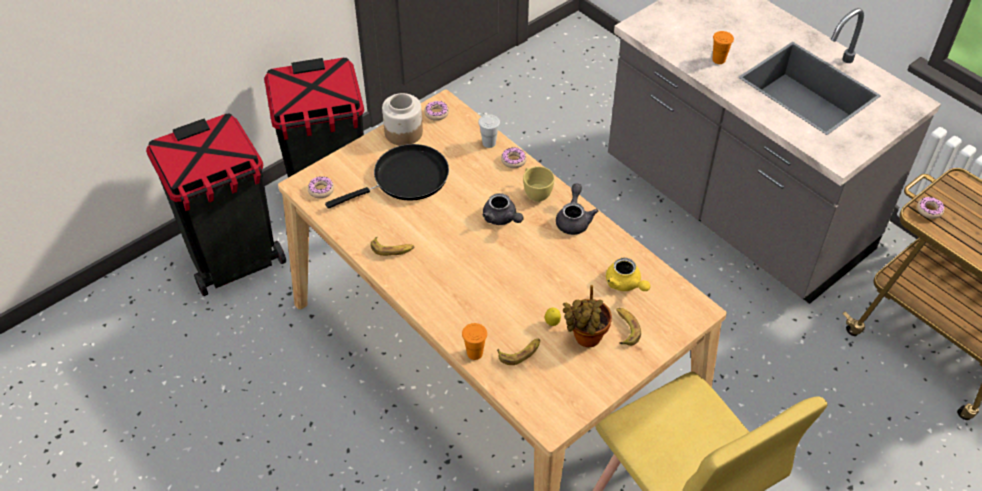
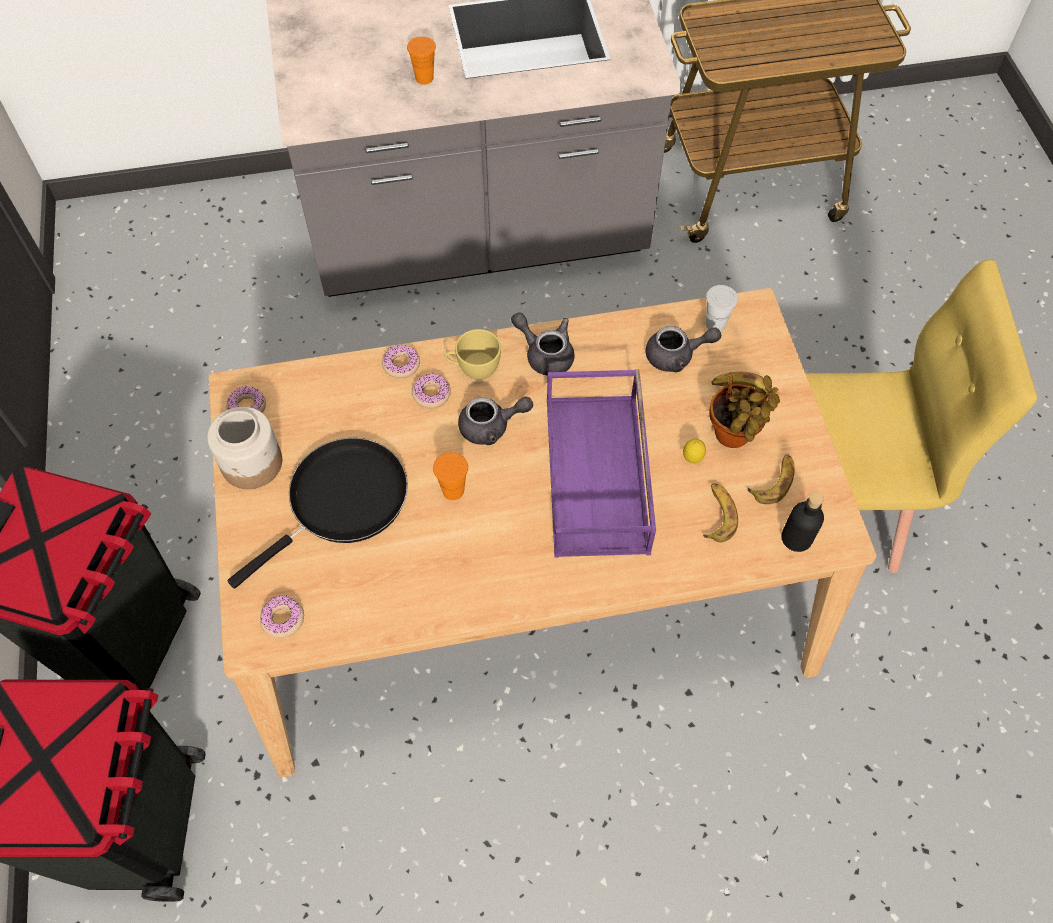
camera: 60 degrees left, 10 degrees up
(392, 249) = (458, 578): banana -> banana (773, 481)
(406, 179) = (342, 502): black frying pan -> black frying pan turned 45 degrees clockwise
(475, 353) = (691, 565): orange cup -> orange cup (453, 490)
(489, 143) = (350, 375): white cup -> white cup (715, 324)
(505, 282) = (599, 476): none -> purple tray
(533, 401) = (796, 538): none -> black bottle
(625, 284) = (676, 356): yellow teapot -> grey teapot
(929, 210) = (723, 59): donut -> donut (431, 394)

